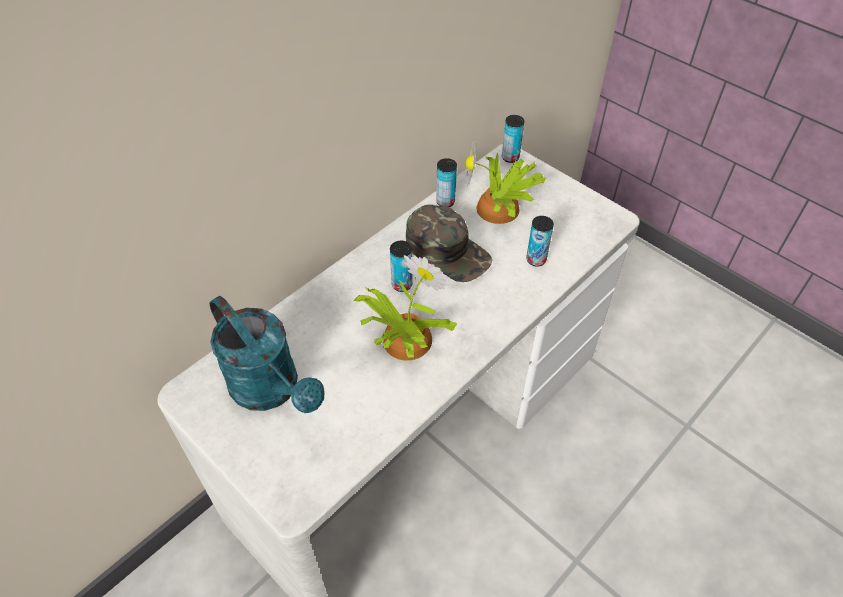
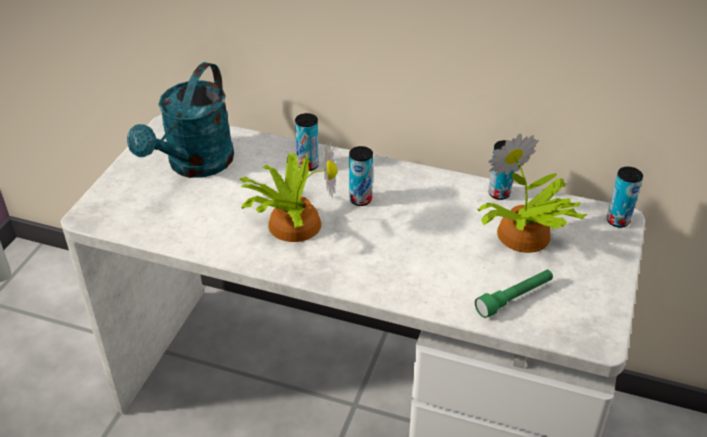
camera: 65 degrees right, 10 degrees down
(448, 250) = (430, 216): green cap -> none
(536, 259) = (469, 285): can -> can (308, 165)
(560, 242) = (514, 298): none -> green flashlight

